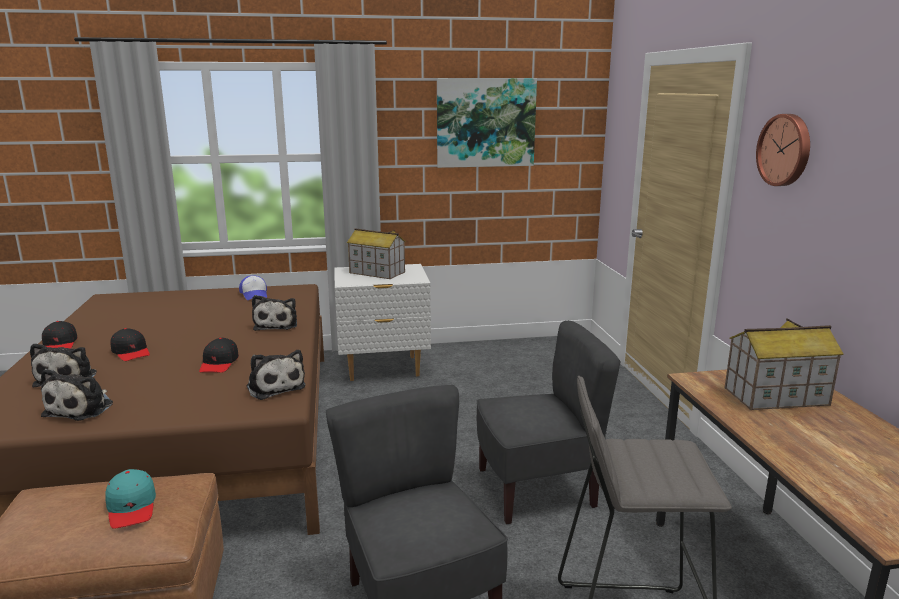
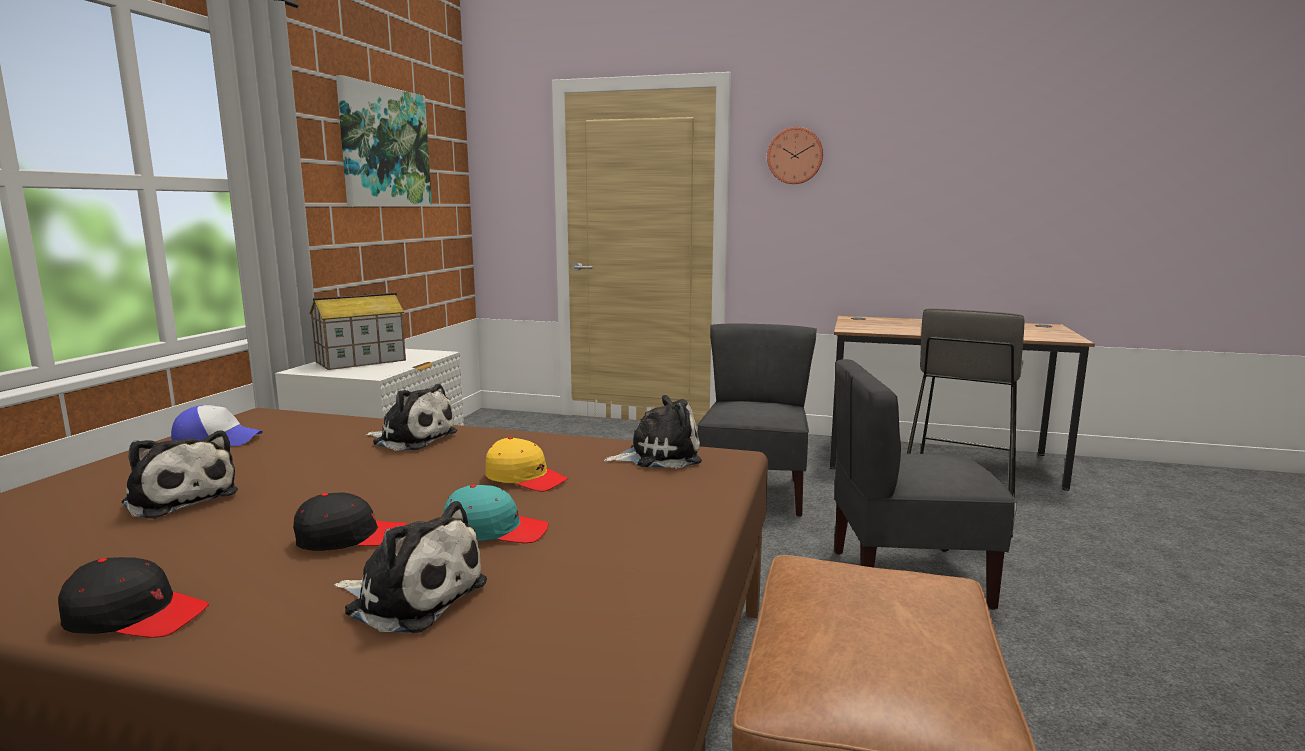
camera: 65 degrees left, 5 degrees down
(82, 408) = (600, 579): plush toy -> plush toy (180, 498)
(132, 507) = (882, 591): turquoise cap -> turquoise cap (495, 531)
(219, 363) = (525, 478): black cap -> yellow cap
(775, 396) = (890, 324): toy house -> none

